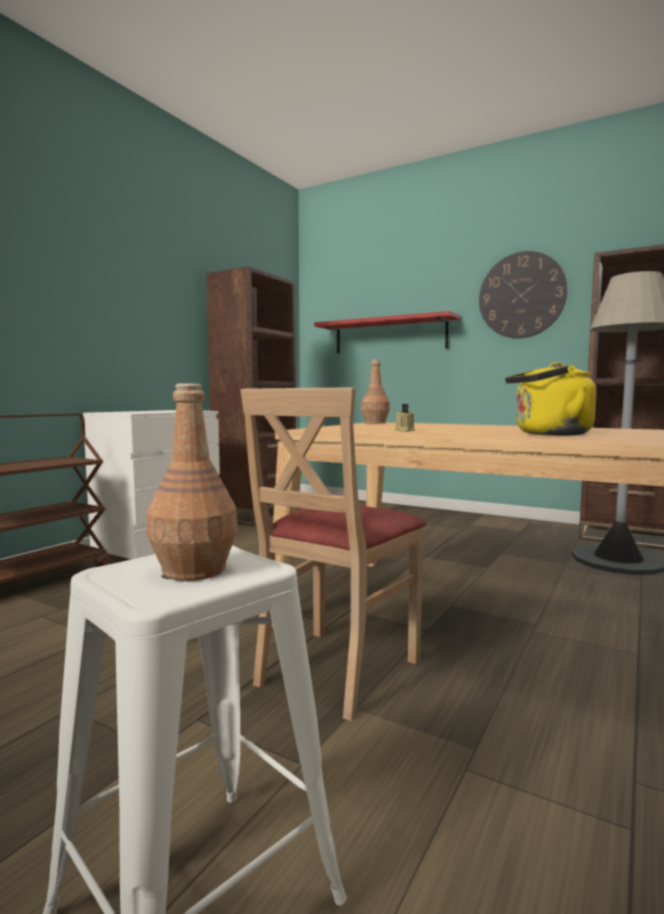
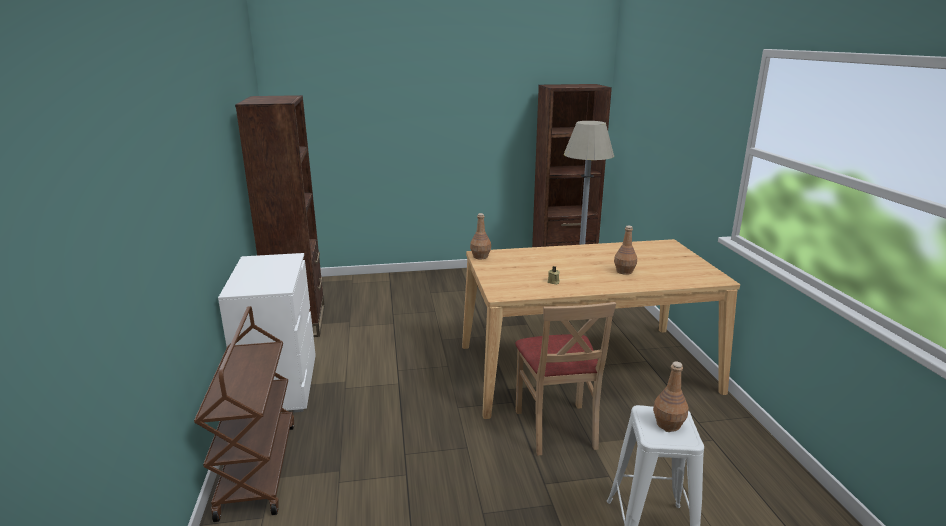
camera: 40 degrees left, 15 degrees up
(389, 335) = (369, 128): red shelf -> none
(521, 295) = (483, 100): wall clock -> none
(548, 434) = (624, 271): yellow kettle -> brown bottle

